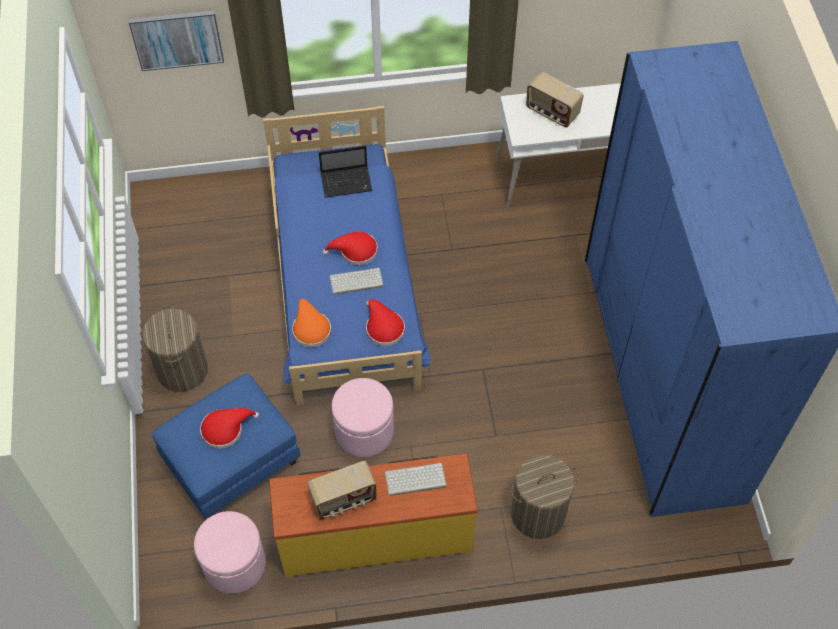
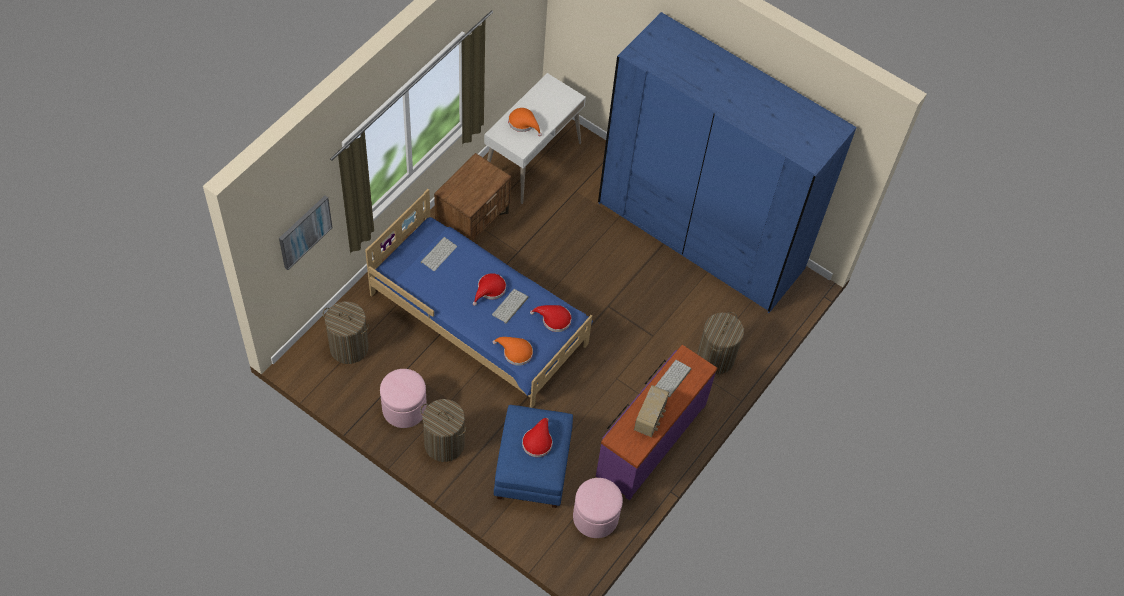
camera: 50 degrees left, 0 degrees up
(204, 217) = (349, 347): none -> laundry basket
(347, 182) = (438, 253): laptop -> keyboard
(364, 431) = (583, 391): pink ottoman -> pink ottoman (404, 408)
(375, 535) = (650, 439): yellow dresser -> purple dresser
(441, 189) = (473, 221): none -> brown nightstand
(552, 112) = (523, 123): radio -> orange hat

